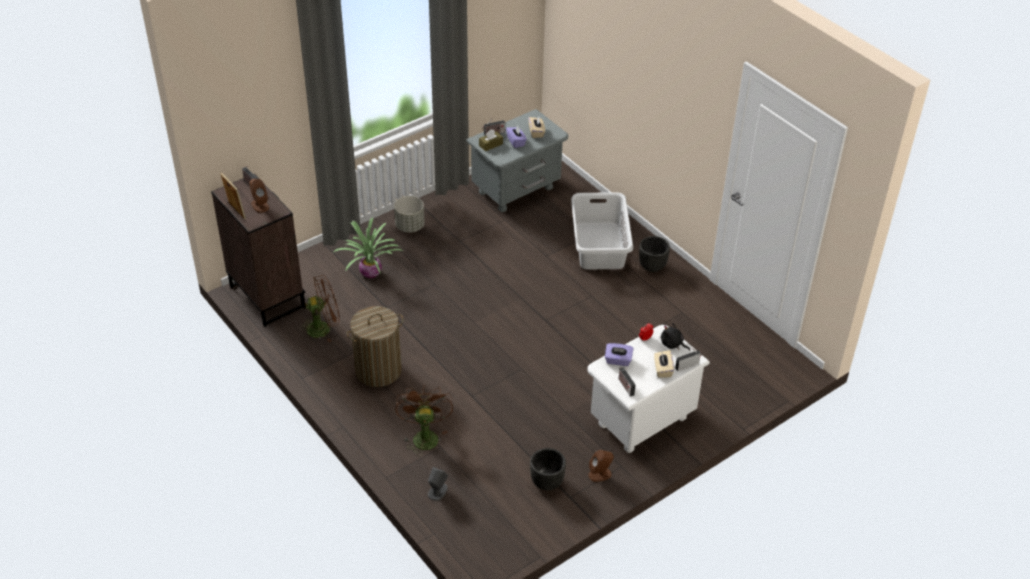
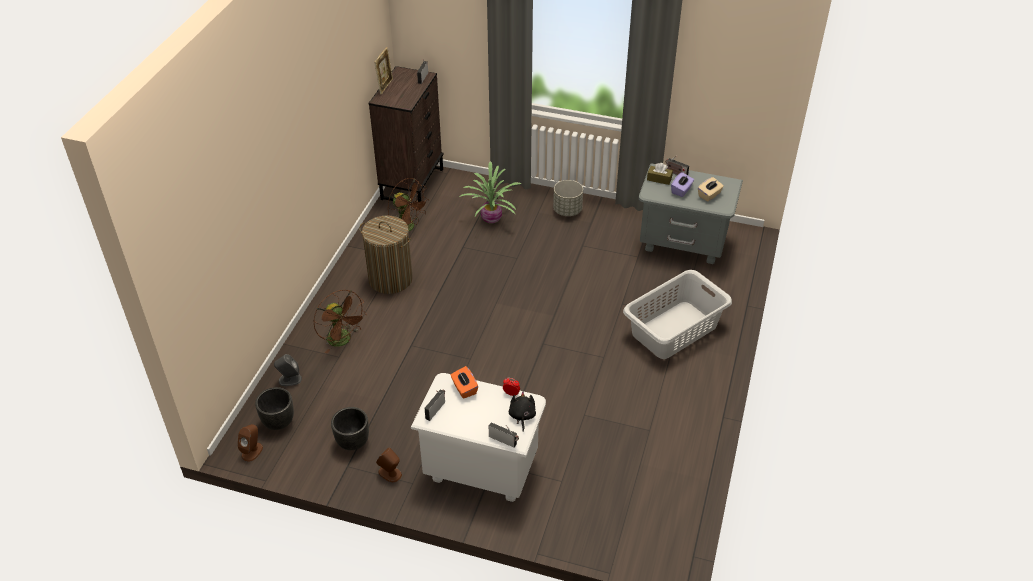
camera: 55 degrees right, 0 degrees up
(260, 205) = (403, 93): brown speaker -> brown speaker (252, 451)
(424, 435) = (343, 341): brown fan -> brown fan turned 90 degrees clockwise
(618, 360) = (464, 389): purple tissue box -> orange tissue box
(652, 266) = (688, 378): black planter -> black planter (279, 422)
(662, 369) = (480, 425): beige tissue box -> none

